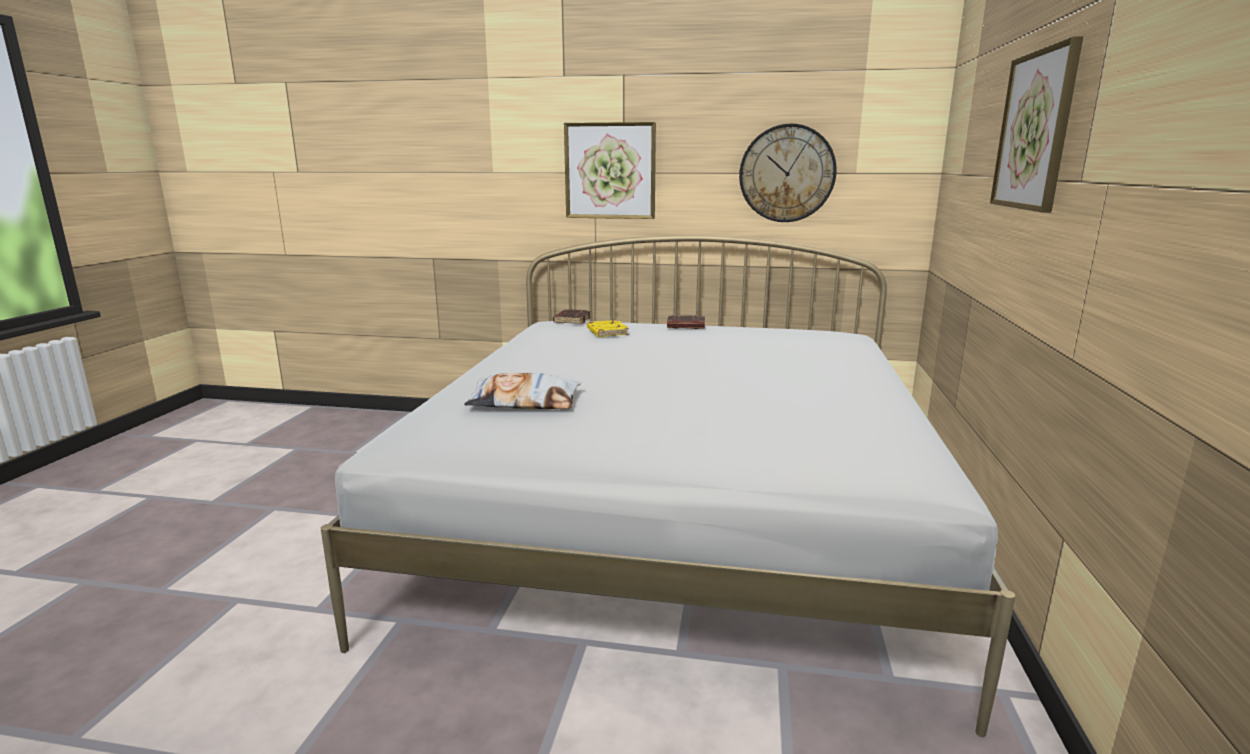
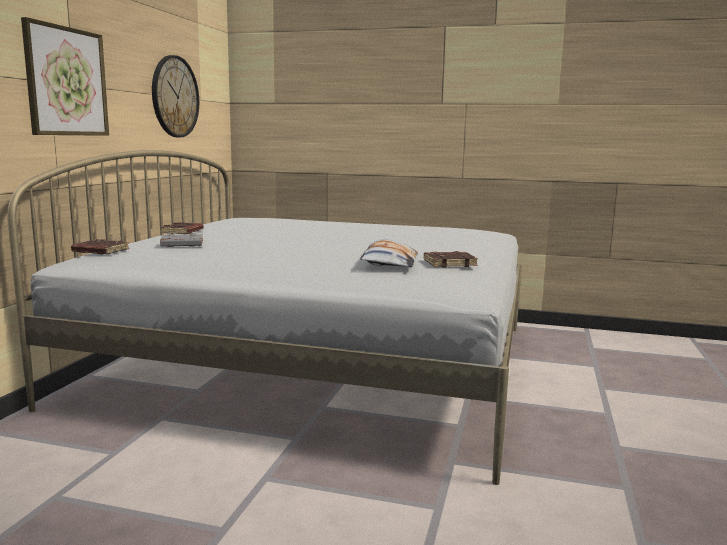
camera: 85 degrees left, 5 degrees down
(522, 429) = (450, 263): none -> brown book
(606, 332) = (181, 244): yellow book -> grey book
(1035, 131) = (389, 80): picture -> none

